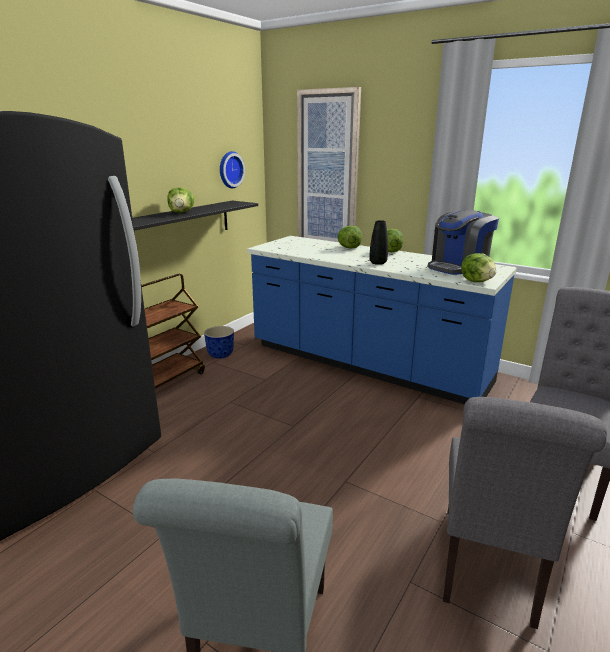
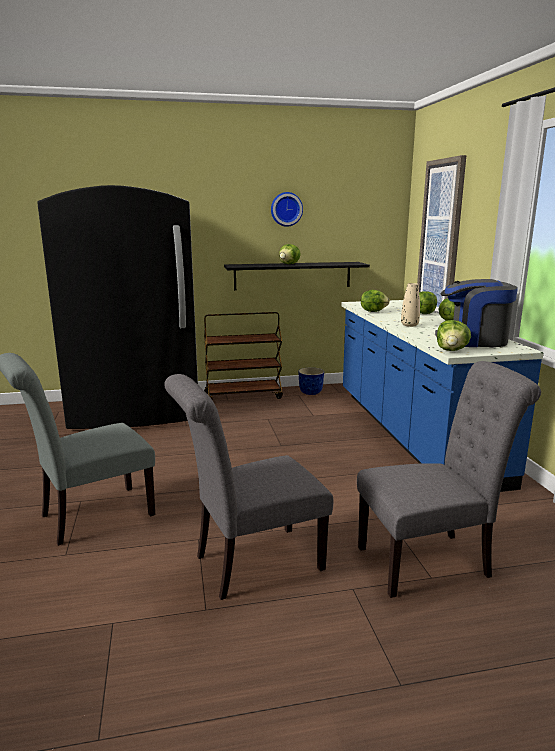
camera: 45 degrees right, 5 degrees down
(229, 169) = (359, 234): wall clock -> wall clock (286, 209)
(307, 254) = (373, 311): none -> lettuce
(378, 263) = (409, 325): black vase -> beige vase

